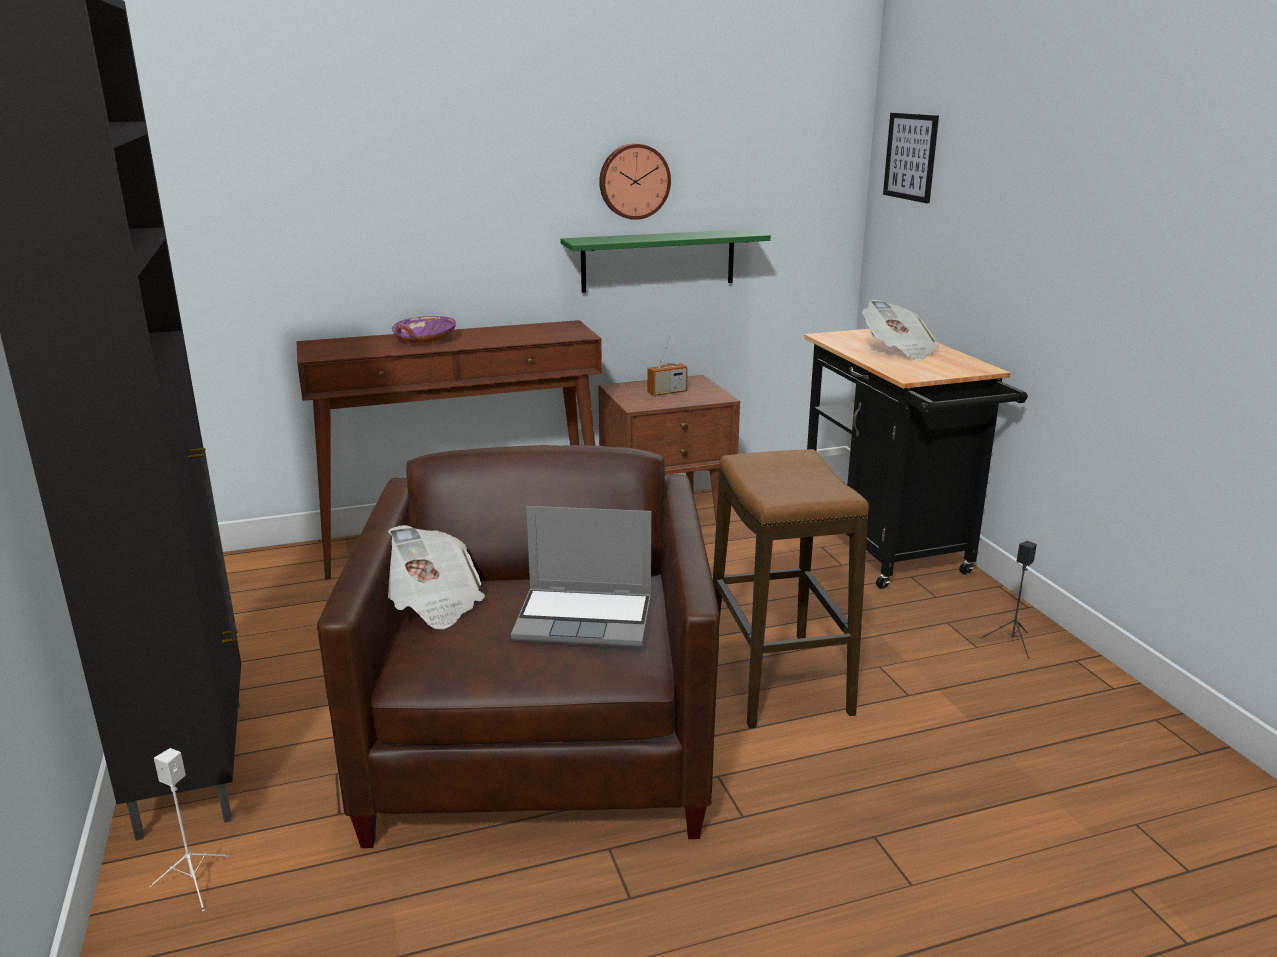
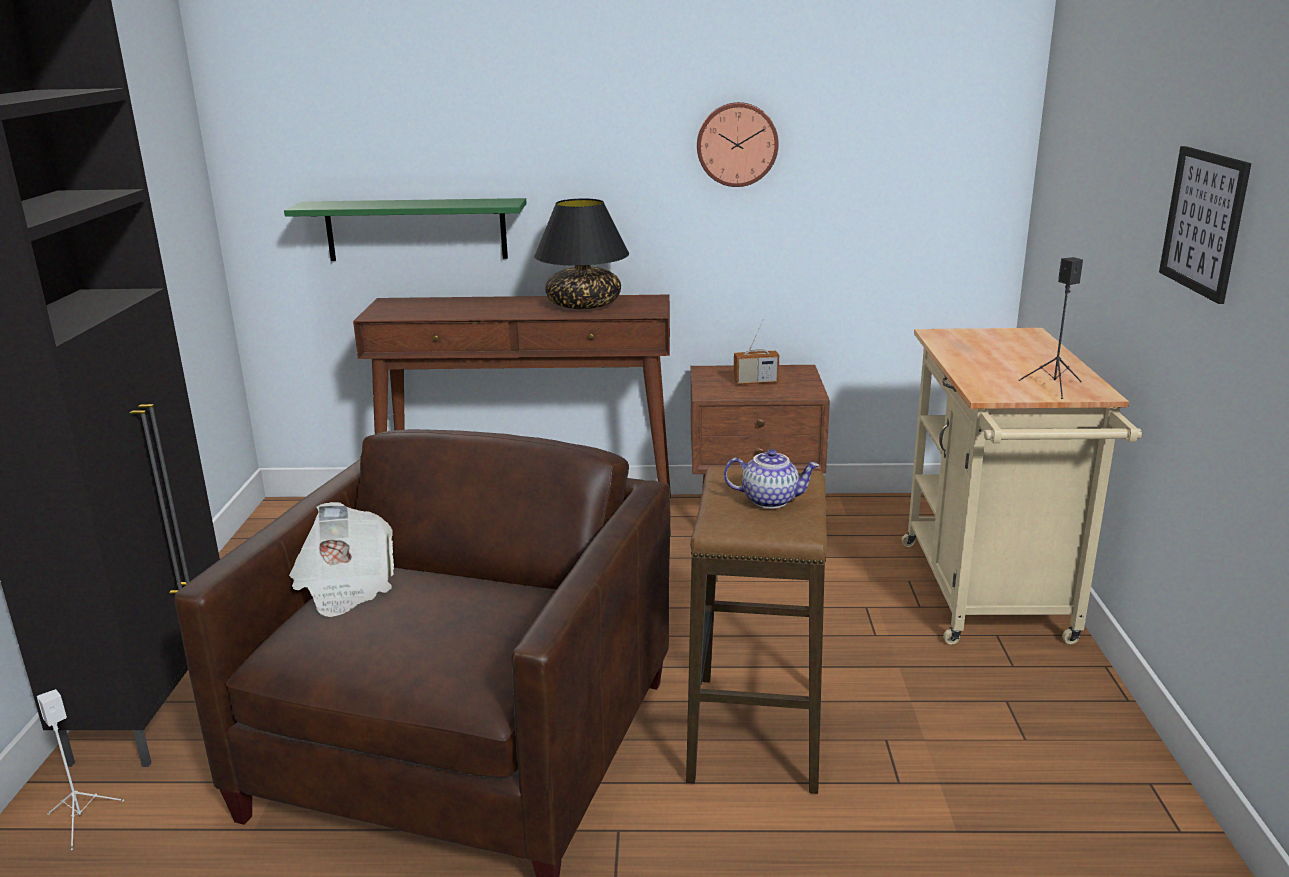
camera: 20 degrees right, 0 degrees up
(424, 340) = (491, 306): purple bowl -> none
(512, 334) = (584, 305): none -> black table lamp
(586, 619) = (472, 631): laptop -> none
(658, 260) = (764, 233): green shelf -> green shelf (416, 229)
(795, 474) = (770, 500): none -> teapot
(889, 551) = (989, 598): black cart -> beige cart
(898, 351) = (1008, 359): newspaper -> none
(910, 157) = (1071, 121): picture -> picture (1204, 222)
(1012, 643) = (1076, 743): black speaker -> black speaker (1054, 387)

